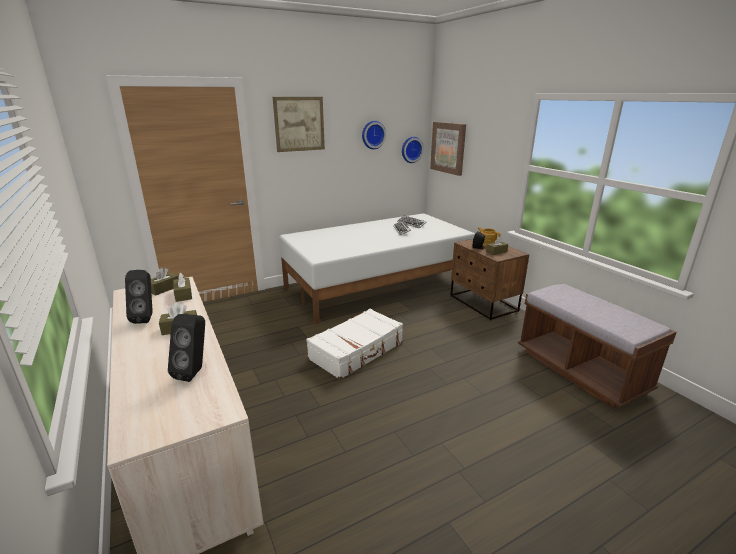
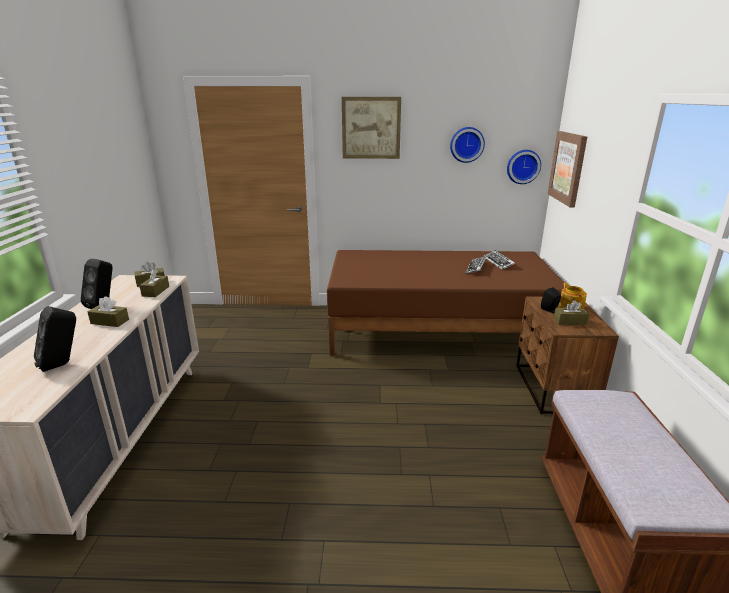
camera: 30 degrees right, 0 degrees up
(357, 351) = (341, 398): white suitcase -> none
(378, 286) = (438, 331): white bed -> brown bed

